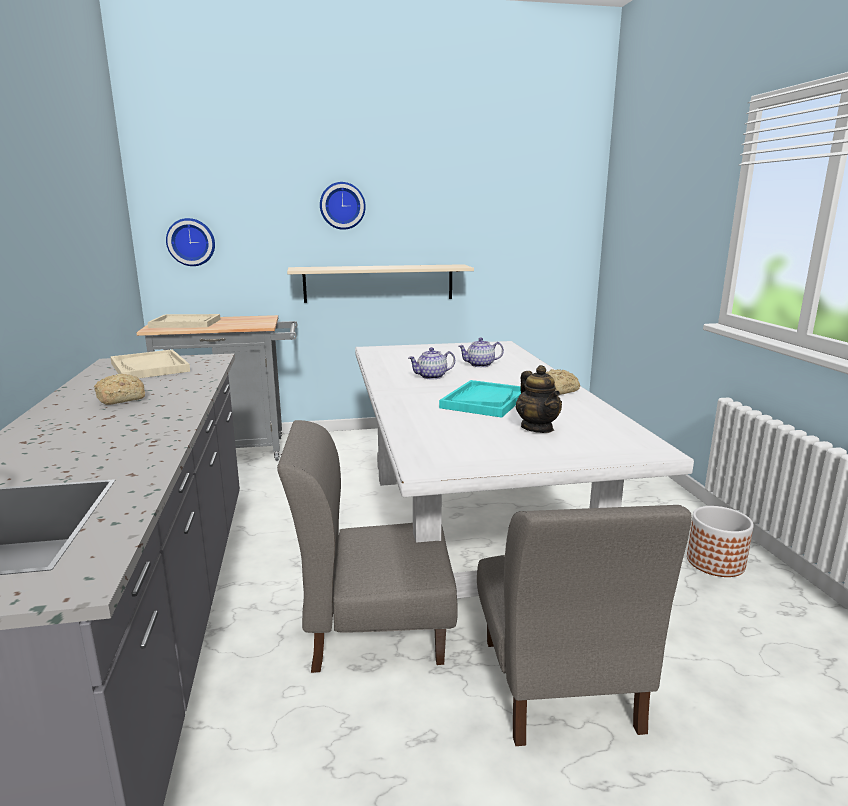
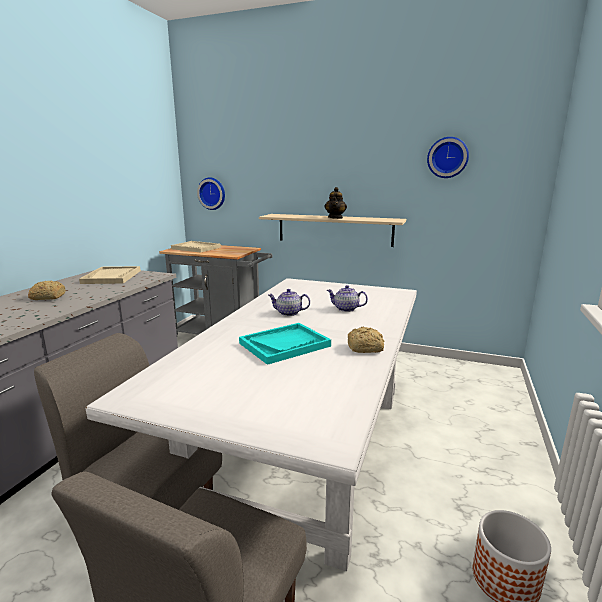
camera: 30 degrees right, 0 degrees up
(342, 206) = (310, 169): wall clock -> wall clock (447, 157)
(537, 428) = (274, 383): teapot -> teapot (335, 218)

